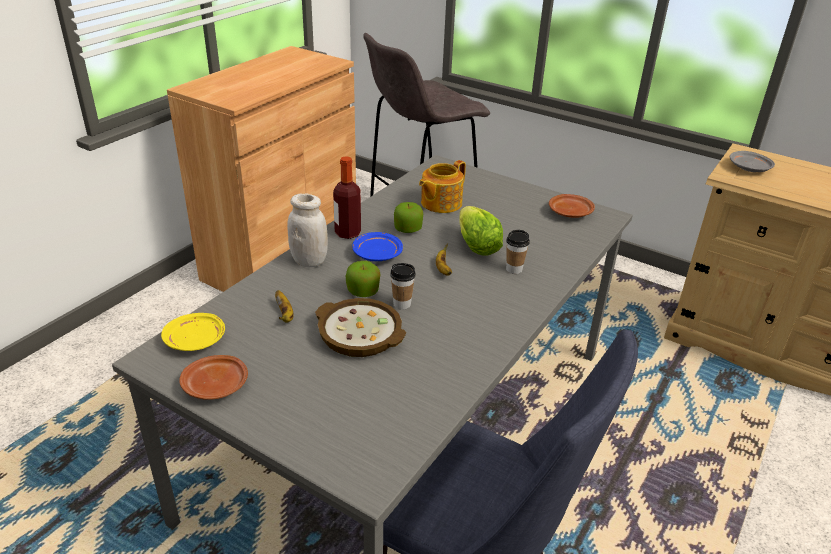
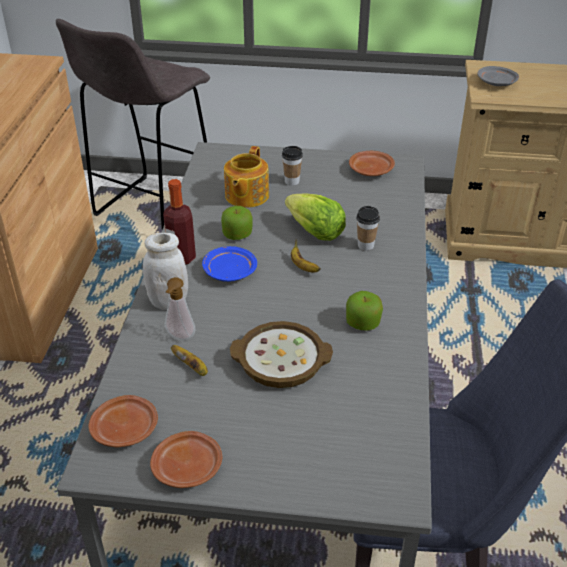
camera: 25 degrees left, 5 degrees up
(196, 340) = (126, 429): yellow plate -> brown plate
(294, 289) = (179, 337): none -> soap dispenser
(363, 291) = (248, 316): apple -> apple (363, 323)
(402, 304) = (294, 316): cup -> cup (292, 181)

